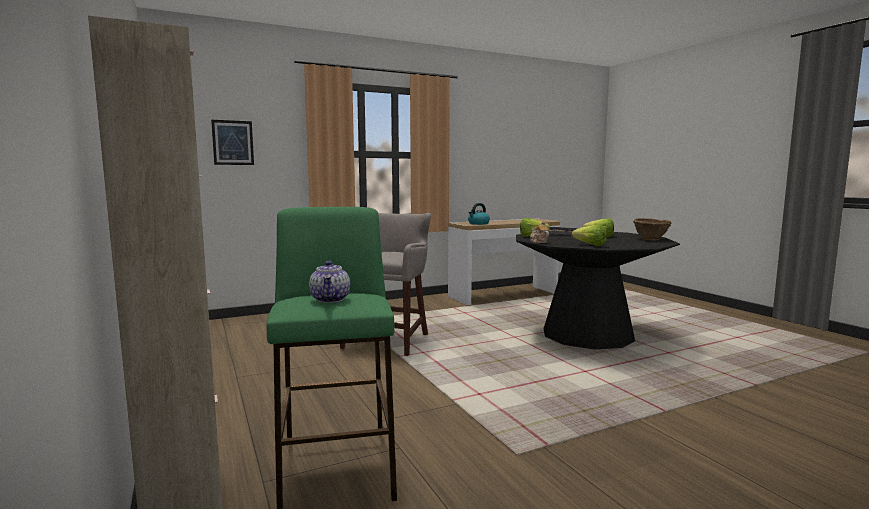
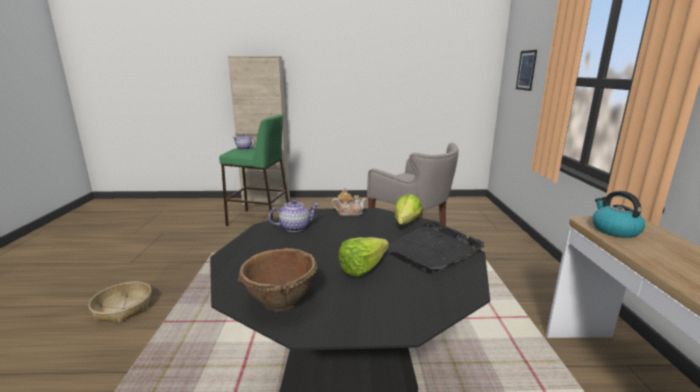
camera: 115 degrees right, 10 degrees up
(587, 245) = (295, 227): lettuce -> teapot
(703, 449) = (123, 308): none -> basket

